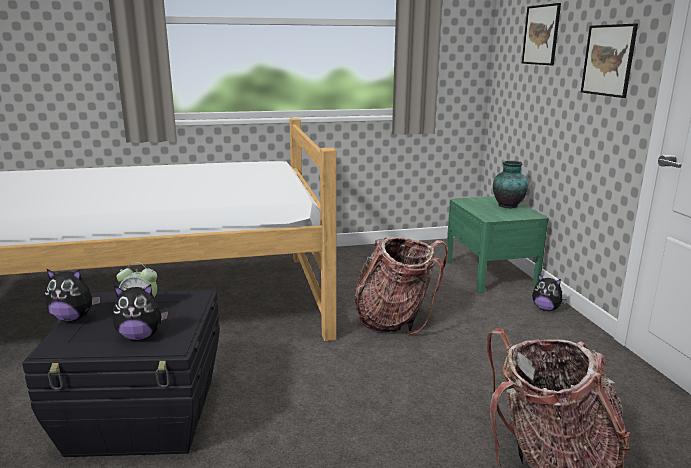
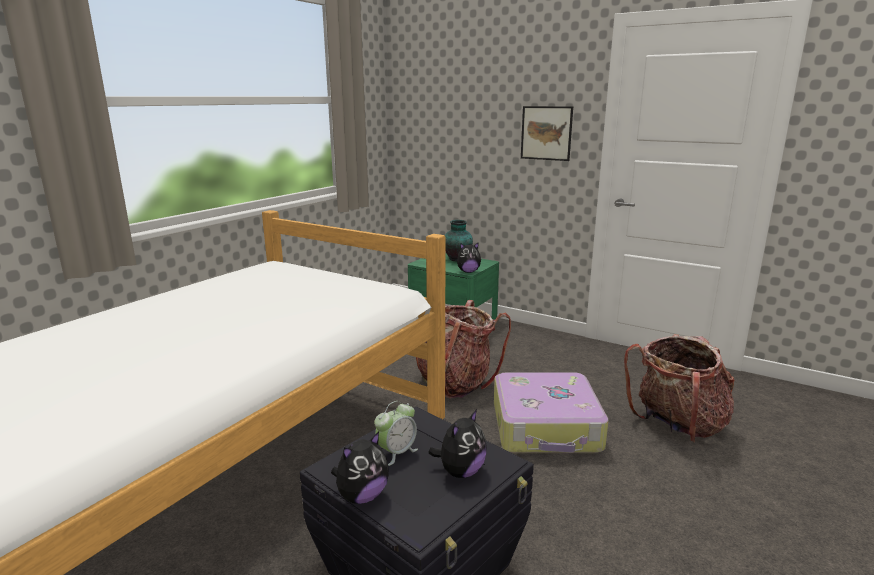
camera: 45 degrees left, 0 degrees up
(402, 389) = (546, 427): none -> suitcase
(541, 35) = (461, 111): picture -> none
(546, 309) = (525, 333): plush toy -> plush toy (468, 271)

